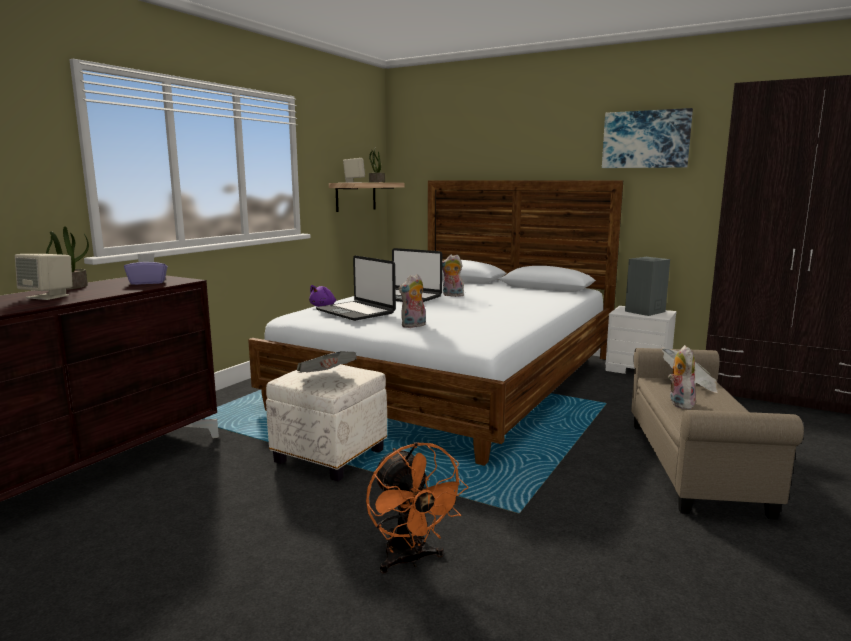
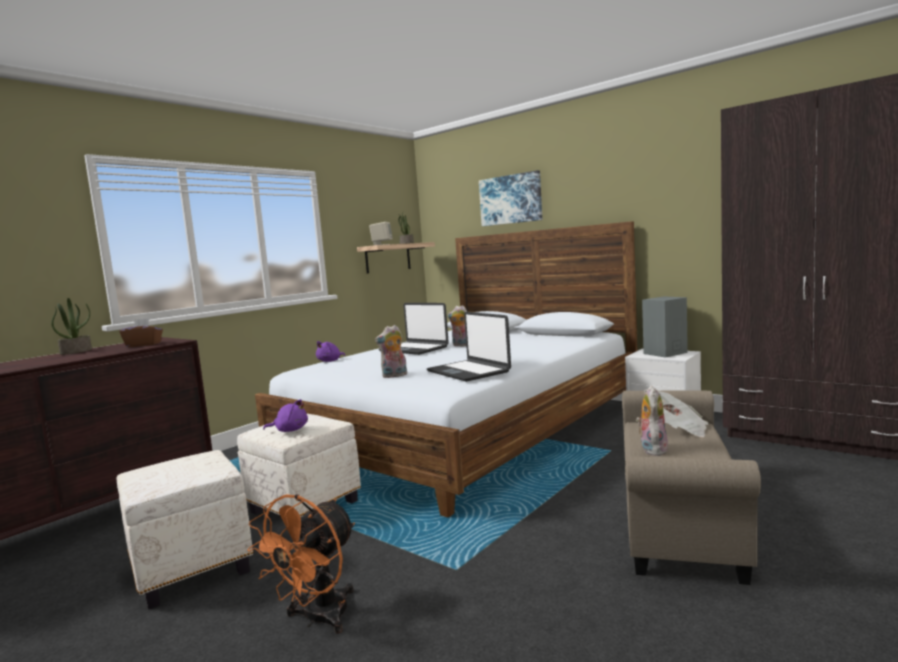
camera: 10 degrees right, 5 degrees down
(48, 296) = (42, 360): beige speaker -> none
(148, 282) = (144, 345): purple tissue box -> brown tissue box
(244, 517) = (190, 568): none -> white ottoman
(327, 379) = (290, 430): newspaper -> purple plush toy
(356, 312) = (351, 364): laptop -> laptop (469, 371)
(410, 560) = (317, 619): orange fan -> orange fan turned 45 degrees clockwise
(646, 139) = (652, 178): picture -> picture (511, 199)

